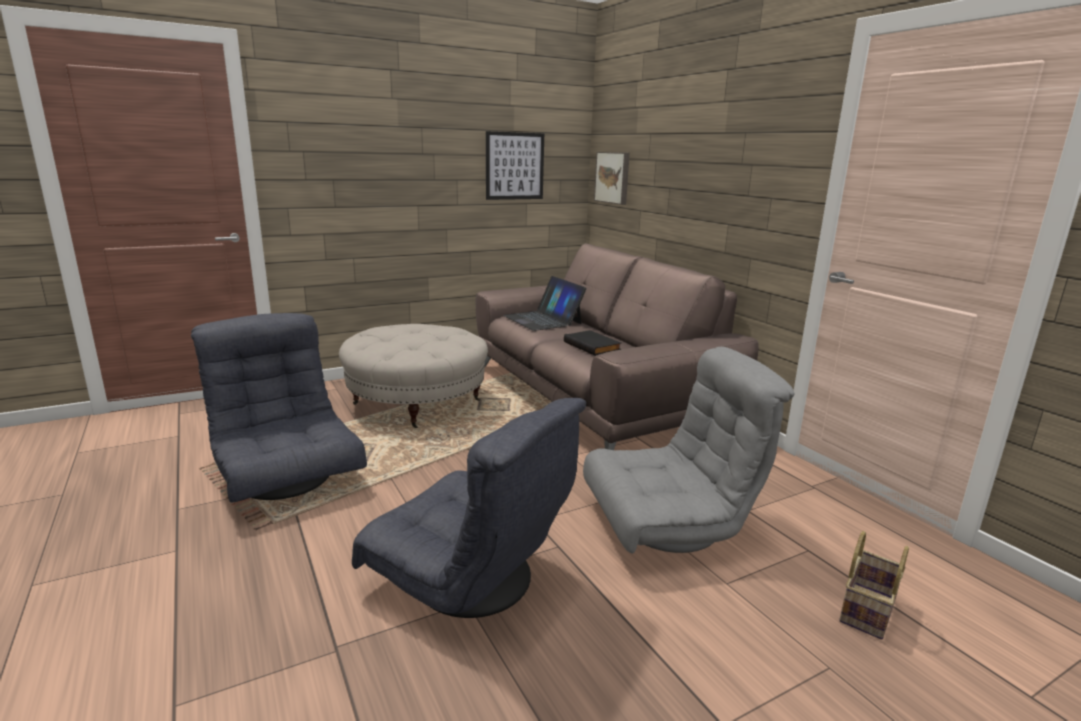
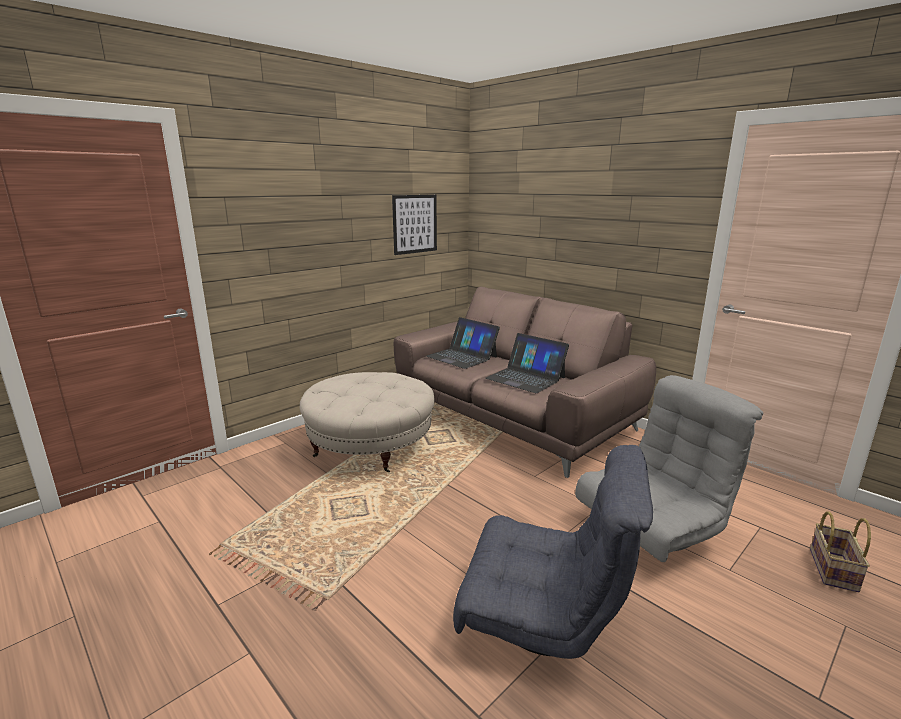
camera: 15 degrees left, 0 degrees up
(287, 477) = (305, 546): grey armchair -> none
(593, 346) = (525, 378): black book -> laptop
(613, 177) = (496, 229): picture -> none

